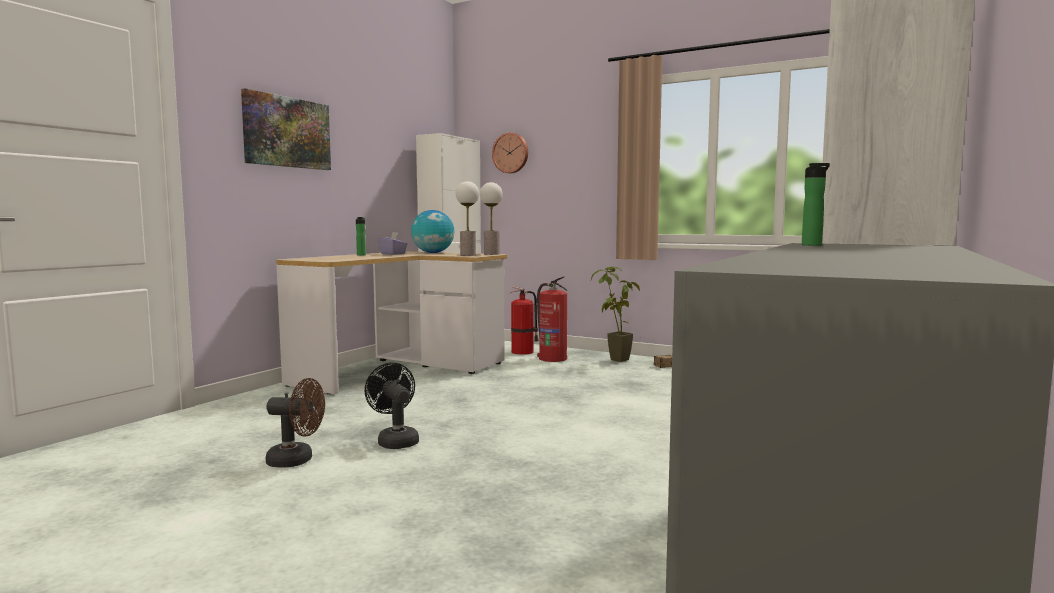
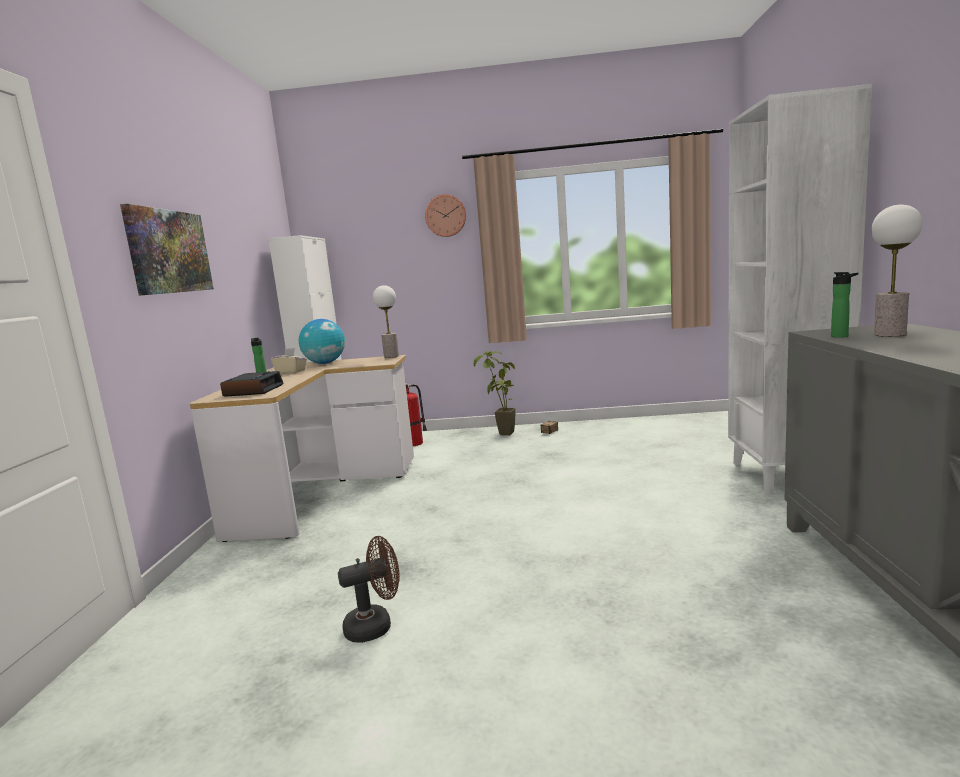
camera: 25 degrees left, 5 degrees up
(332, 258) = (253, 390): none -> alarm clock
(393, 254) = (291, 372): purple tissue box -> beige tissue box
(395, 440) = (439, 571): black fan -> none
(467, 255) = (374, 361): table lamp -> table lamp (890, 334)
(511, 153) = (362, 250): wall clock -> wall clock (446, 215)
(552, 358) = (448, 444): fire extinguisher -> none

